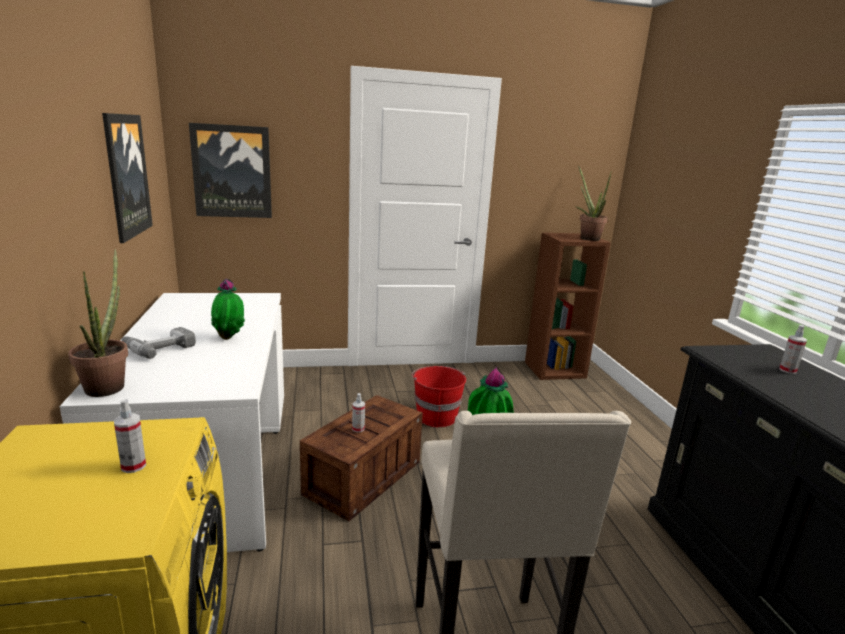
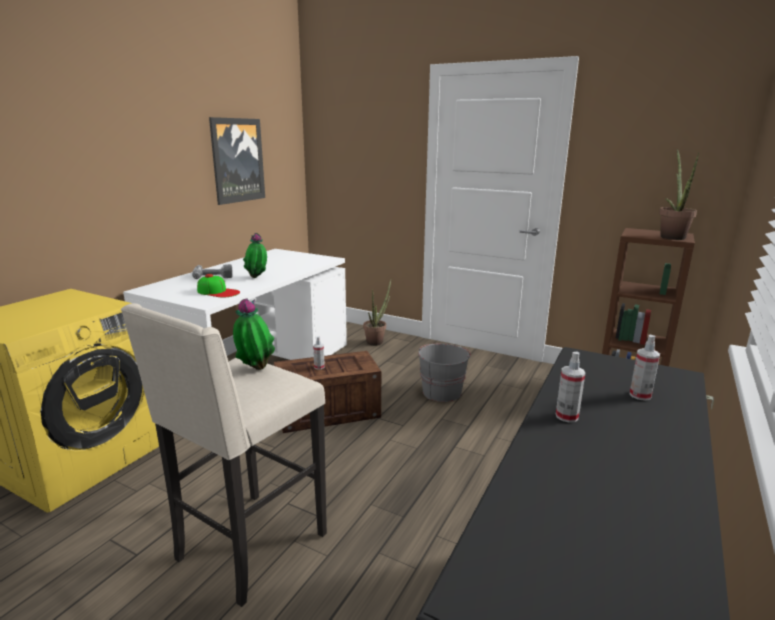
camera: 40 degrees right, 0 degrees up
(108, 385) = (157, 287): potted plant -> potted plant (377, 341)
(133, 466) = (69, 313): spray bottle -> spray bottle (566, 416)
(220, 369) = (218, 292): none -> cap
(232, 171) = (342, 161): picture -> none
(436, 416) = (441, 391): red bucket -> grey bucket

